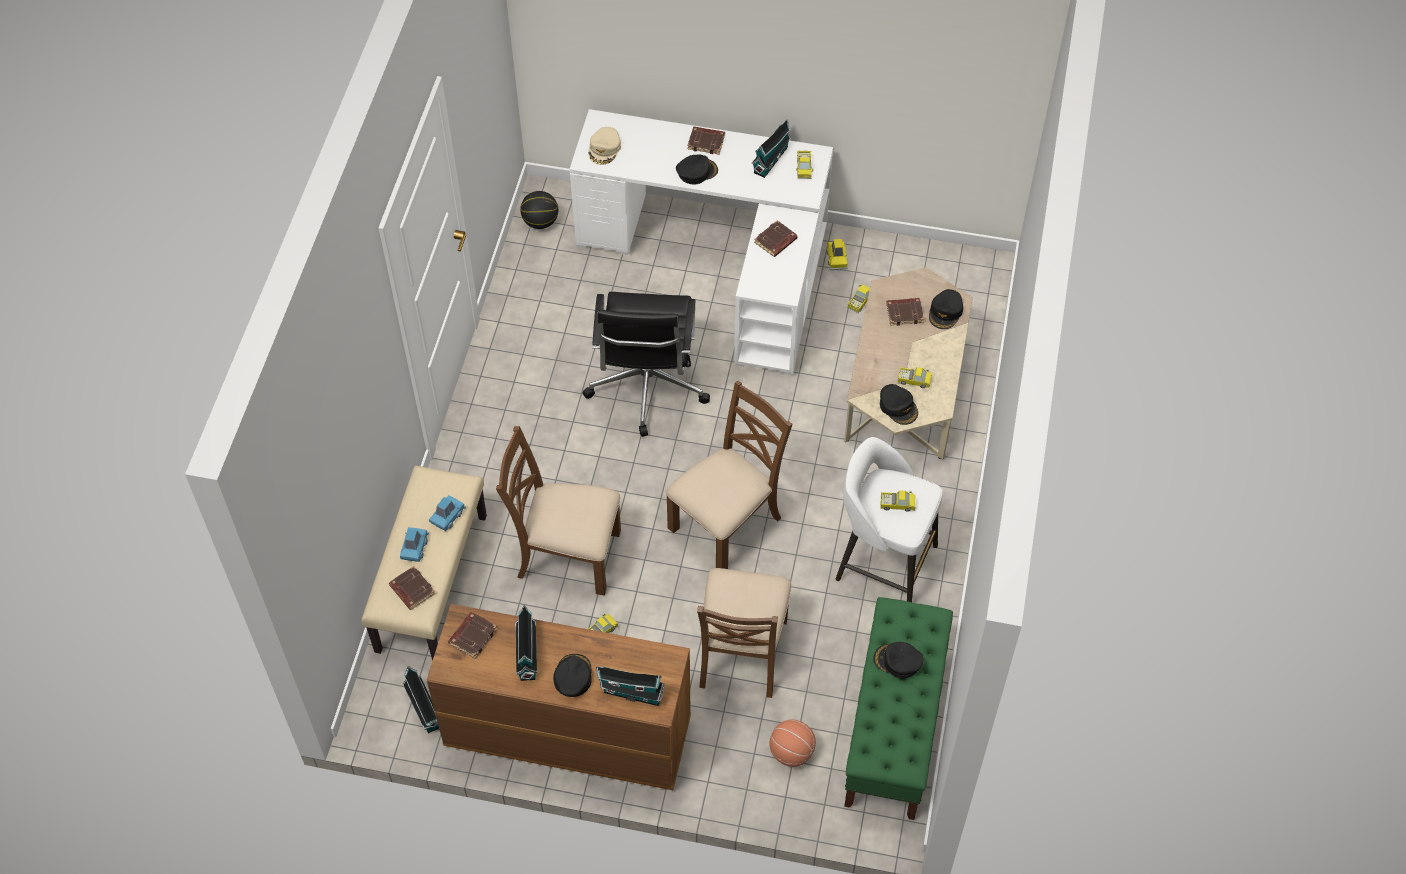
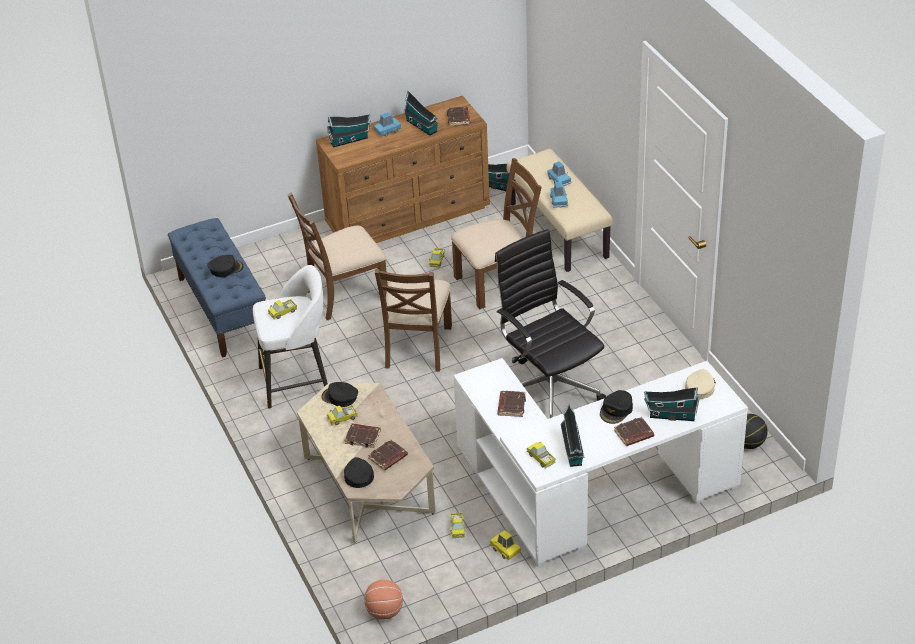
camera: 145 degrees right, 15 degrees down
(411, 590) = (537, 165): brown book -> brown book (363, 437)
(572, 676) = (388, 130): black cap -> blue toy car
(604, 149) = (700, 387): beige cap -> beige cap turned 45 degrees clockwise
(658, 140) = (670, 415): none -> toy house
(741, 652) = (345, 294): brown chair -> brown chair turned 90 degrees counterclockwise
(792, 752) = (274, 270): basketball -> basketball (384, 611)
(893, 727) = (222, 309): green bench -> blue bench

